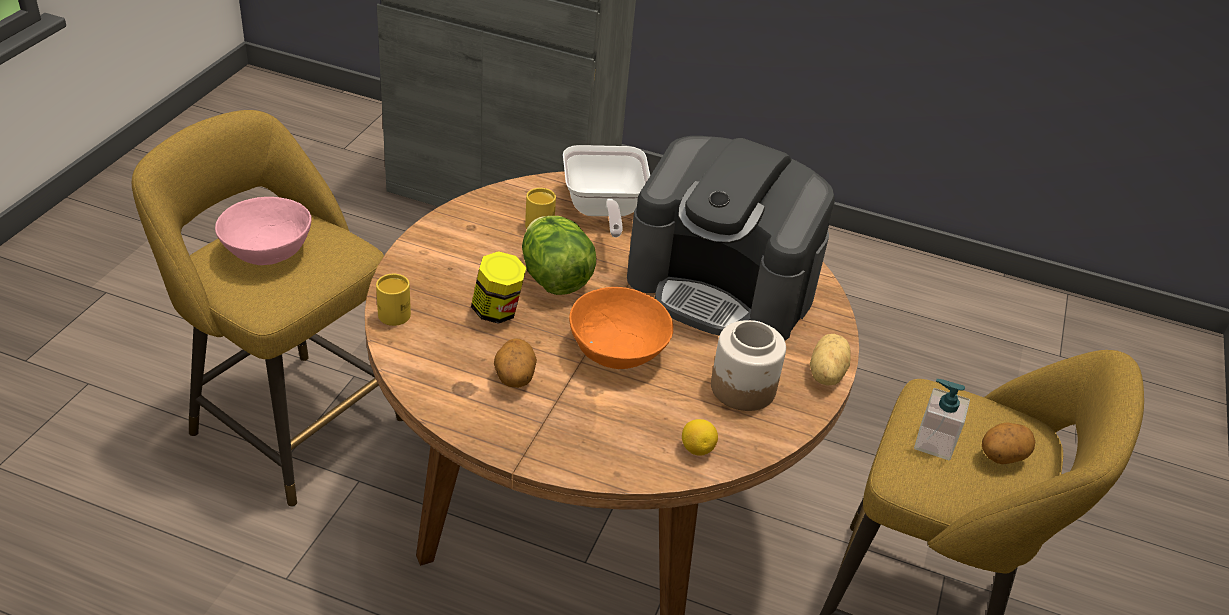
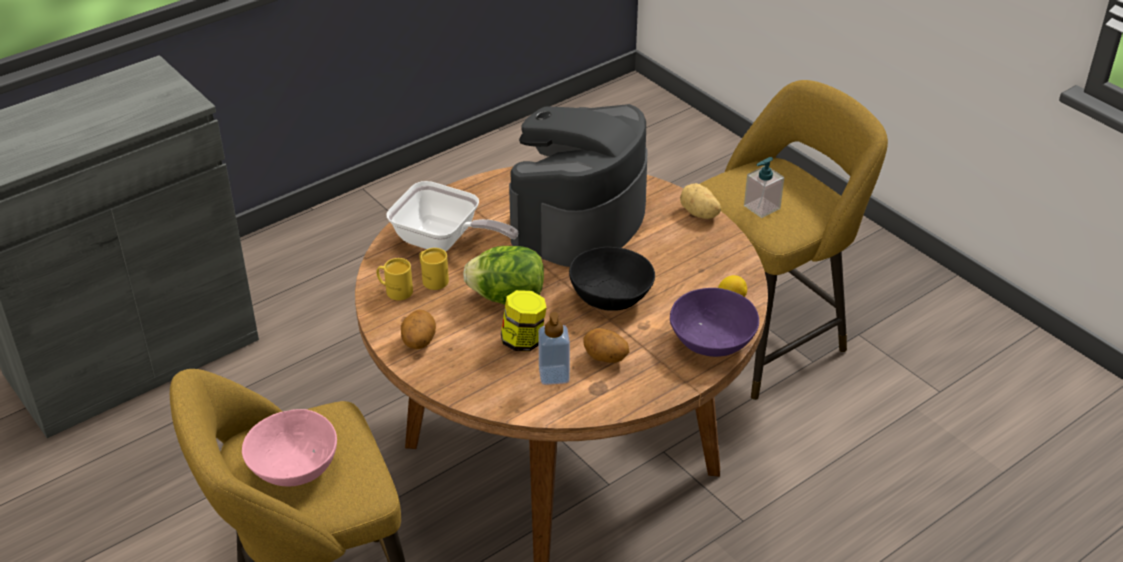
camera: 55 degrees left, 0 degrees up
(394, 311) = (481, 397): yellow mug -> yellow mug (395, 291)
(461, 350) = (554, 375): none -> soap dispenser
(608, 456) = (713, 342): none -> purple bowl
(618, 350) = (611, 296): orange bowl -> black bowl
(722, 286) = (578, 220): coffee machine -> coffee machine turned 150 degrees clockwise
(743, 389) = (689, 255): jar -> none
(1002, 457) = (790, 186): potato -> potato (418, 342)

